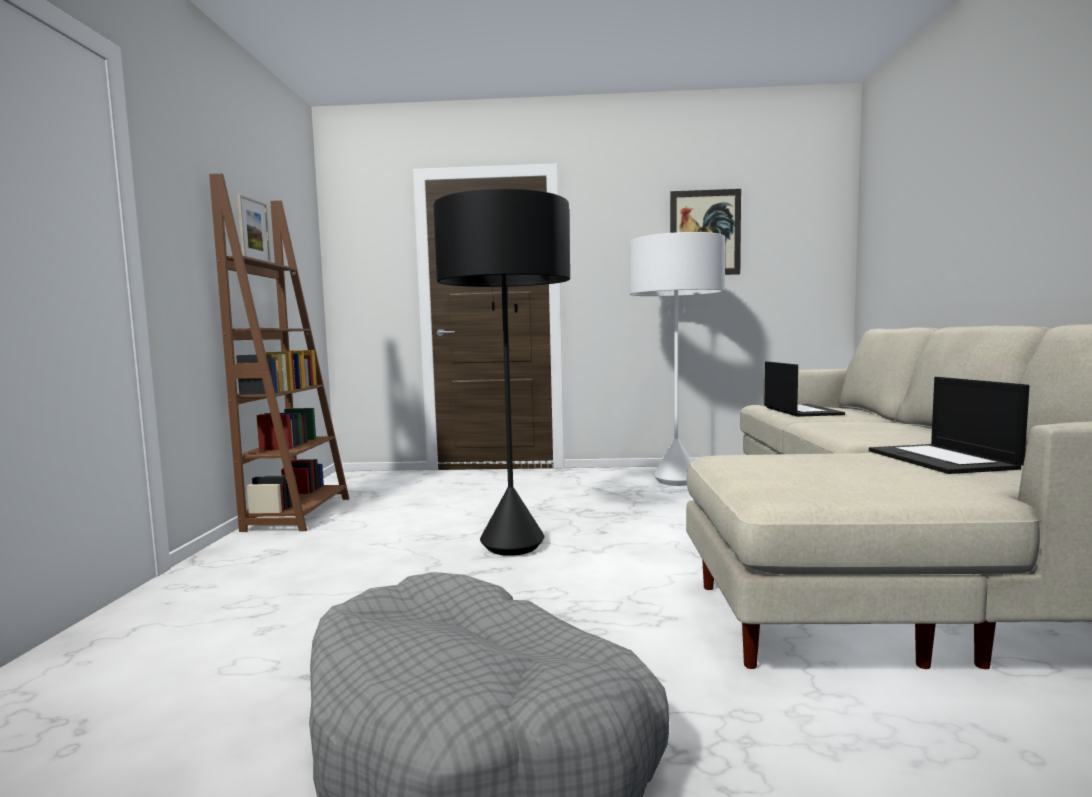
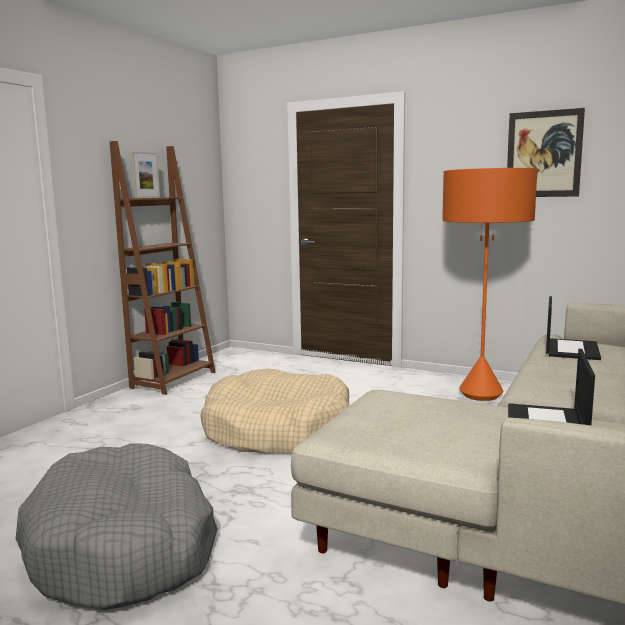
camera: 25 degrees right, 5 degrees up
(512, 546) = (278, 431): black floor lamp -> beige dog bed
(676, 481) = (480, 395): white floor lamp -> orange floor lamp

